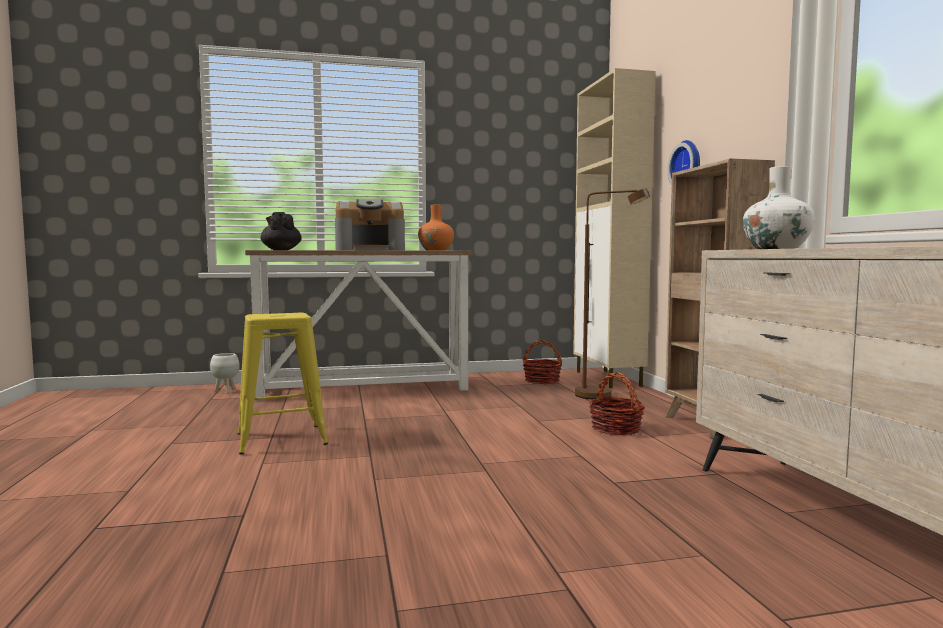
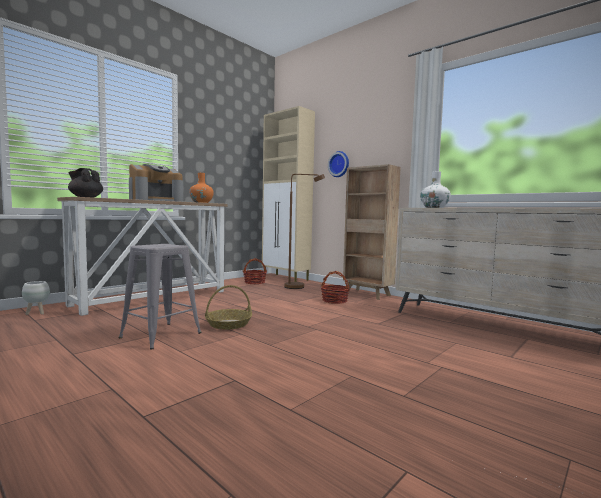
camera: 35 degrees left, 0 degrees up
(281, 439) = (161, 335): yellow stool -> grey stool
(382, 439) = (229, 324): none -> basket

